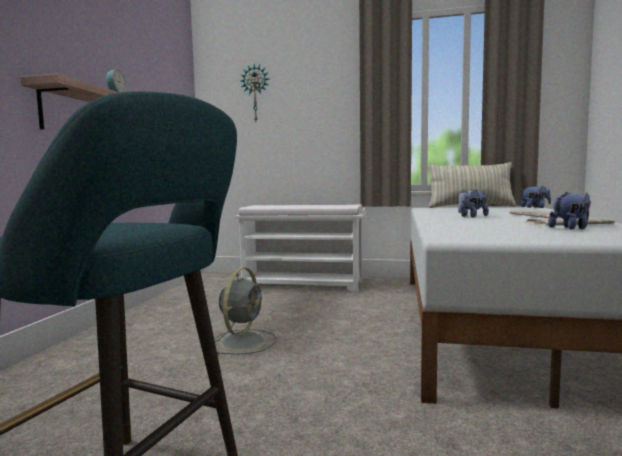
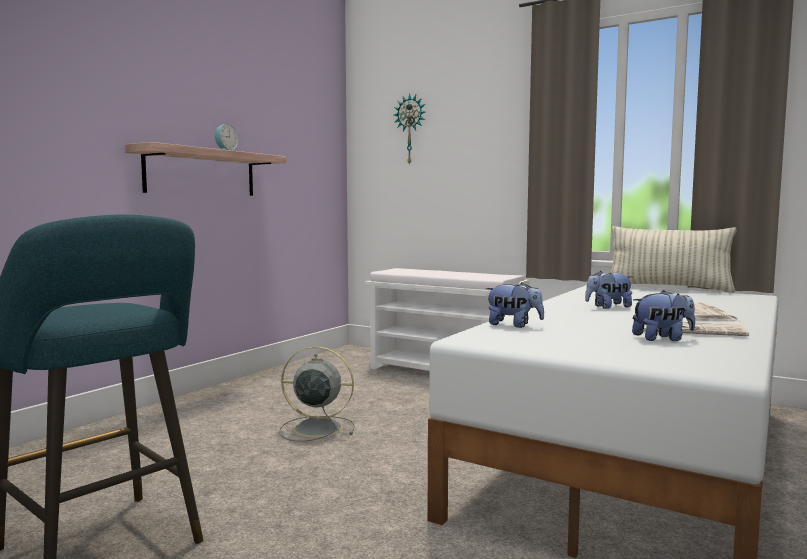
camera: 20 degrees right, 0 degrees up
(244, 341) = (315, 428): grey fan -> grey fan turned 120 degrees counterclockwise
(535, 207) = (757, 297): plush toy -> plush toy (513, 325)

